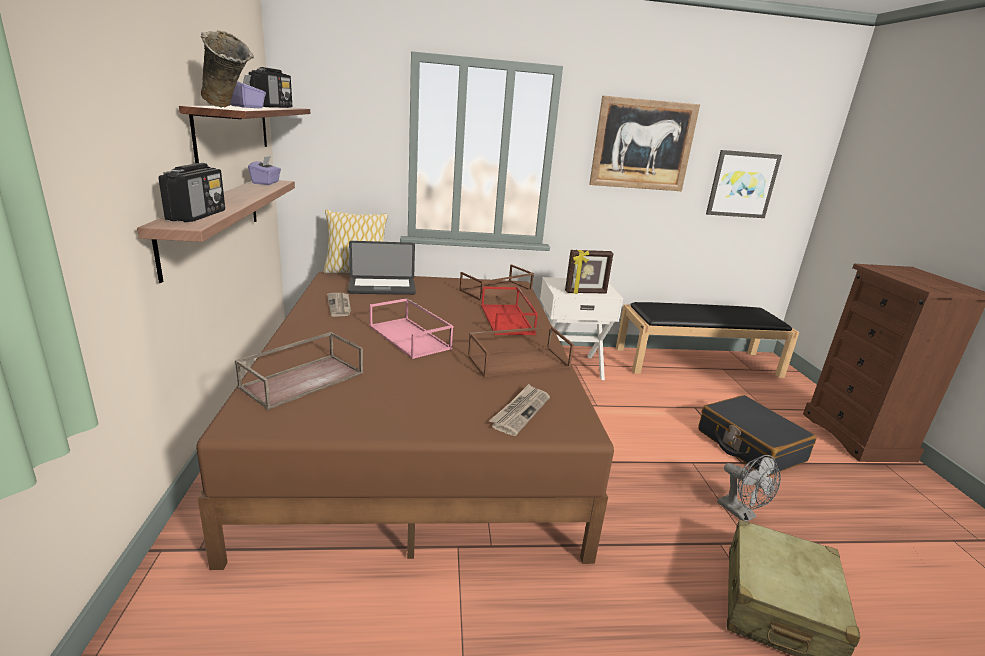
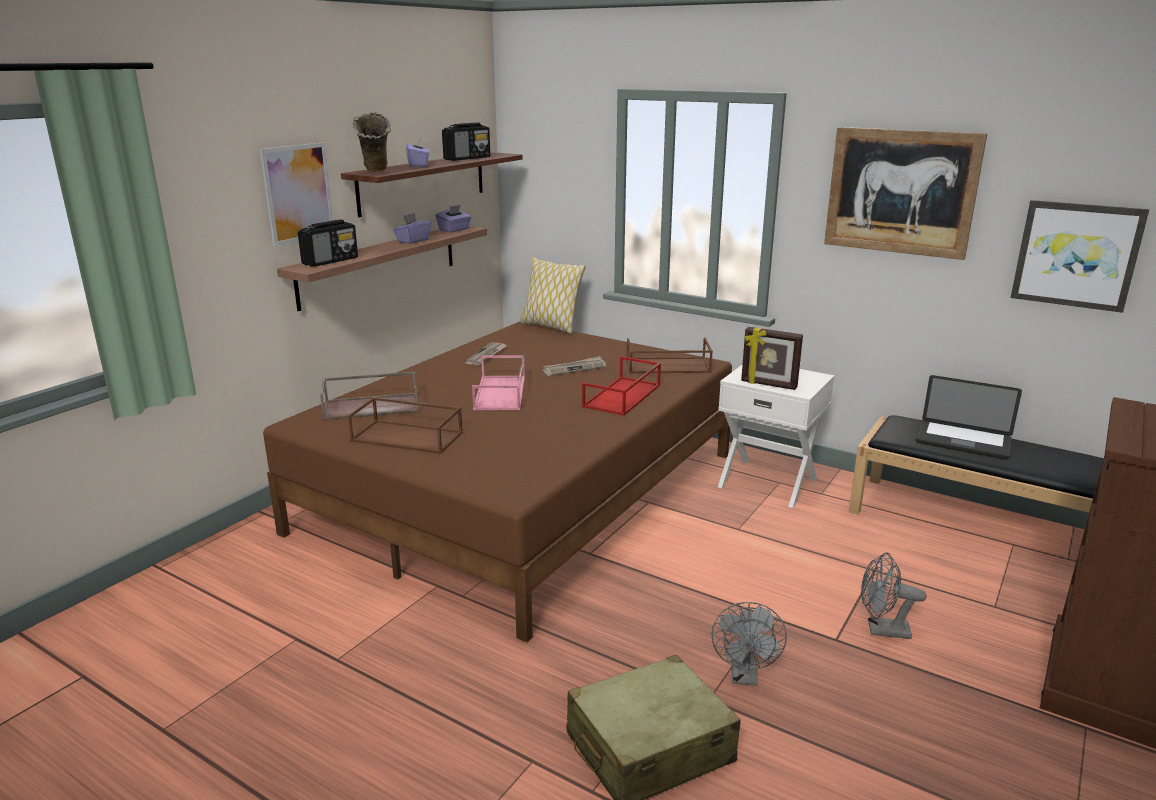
camera: 40 degrees right, 0 degrees up
(146, 125) = (298, 193): none -> picture
(247, 193) = (413, 241): none -> purple tissue box
(382, 288) = (551, 345): laptop -> laptop (963, 441)
(519, 361) = (561, 433): brown tray -> brown tray (408, 436)
(520, 411) = (488, 469): newspaper -> newspaper (574, 368)
(749, 446) = (881, 630): black suitcase -> grey fan

